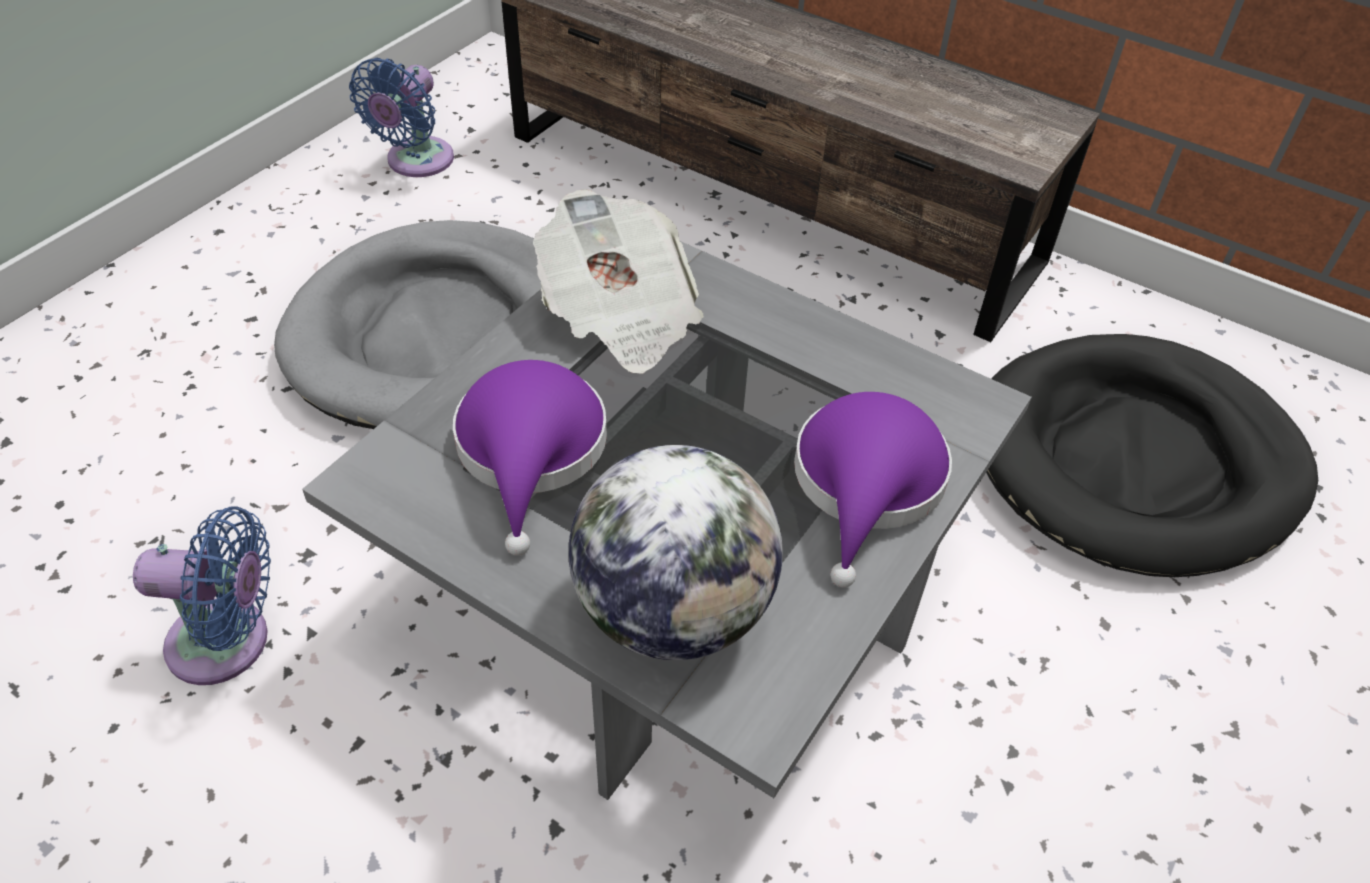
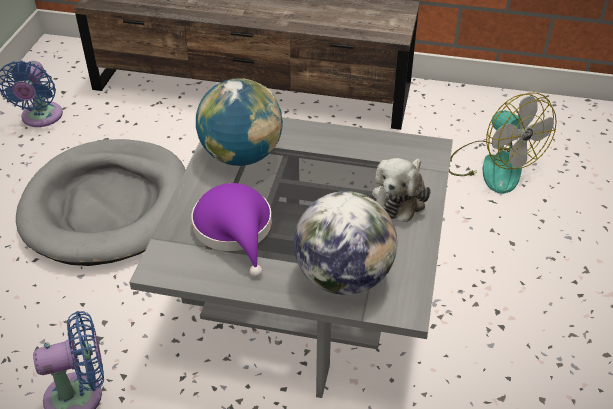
camera: 20 degrees left, 5 degrees down
(620, 315) = (241, 156): newspaper -> globe
(867, 484) = (400, 198): purple hat -> plush toy
(1135, 460) = (493, 166): black dog bed -> fan

